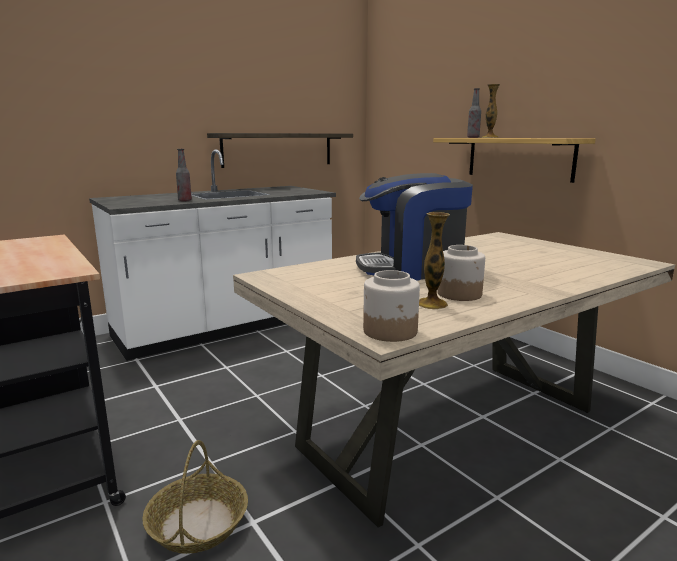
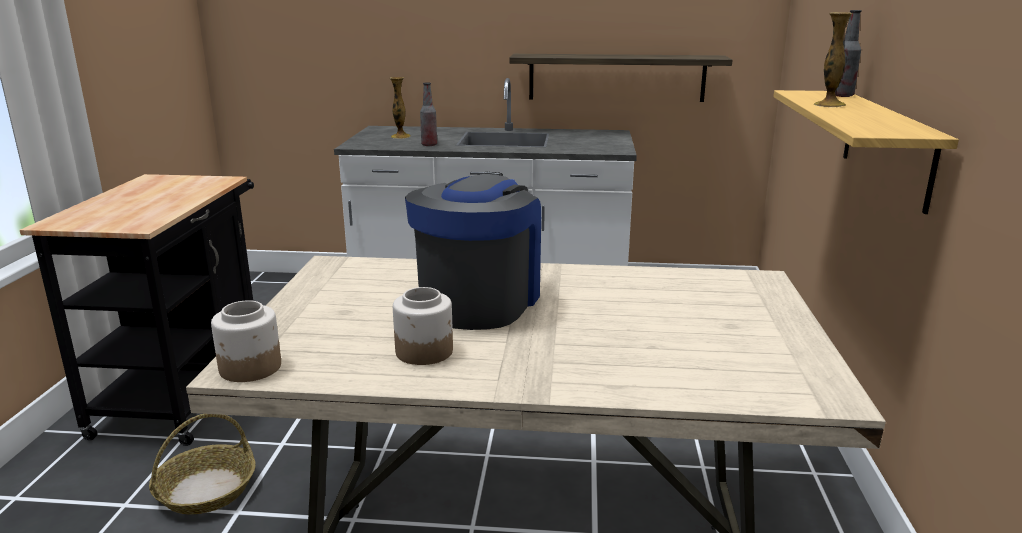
camera: 40 degrees right, 5 degrees up
(412, 269) = (479, 301): coffee machine -> coffee machine turned 75 degrees clockwise
(431, 304) = (365, 352): vase -> vase (400, 136)

